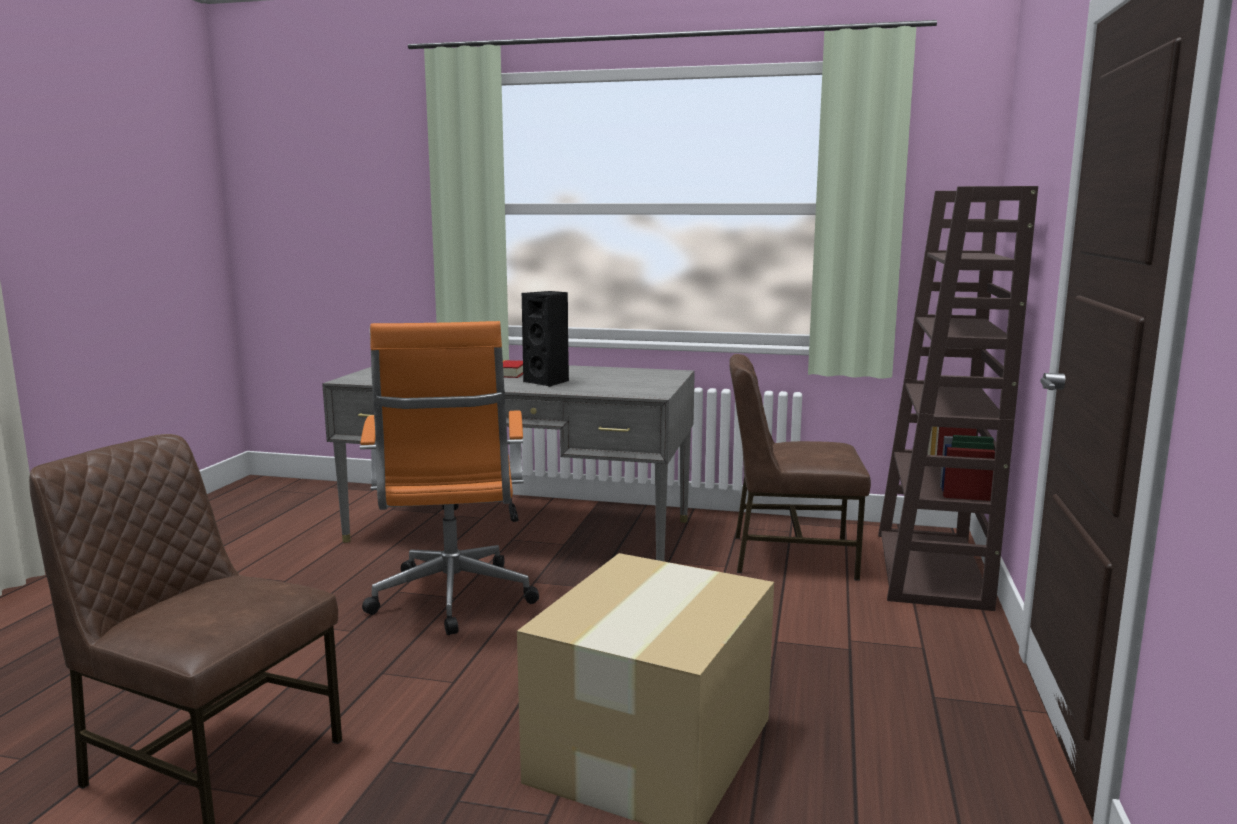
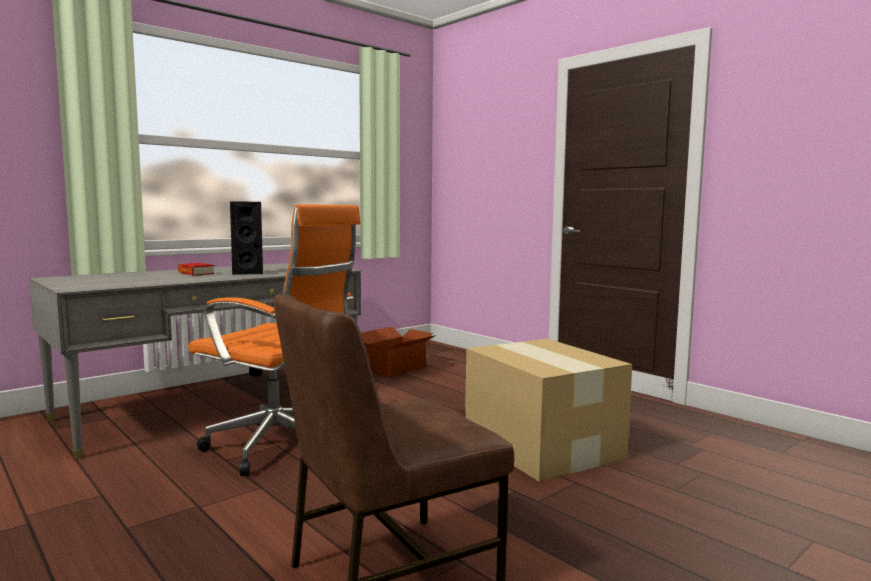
camera: 55 degrees left, 5 degrees down
(790, 556) = (393, 368): brown chair -> cardboard box
(932, 570) = (457, 356): brown bookcase -> none

